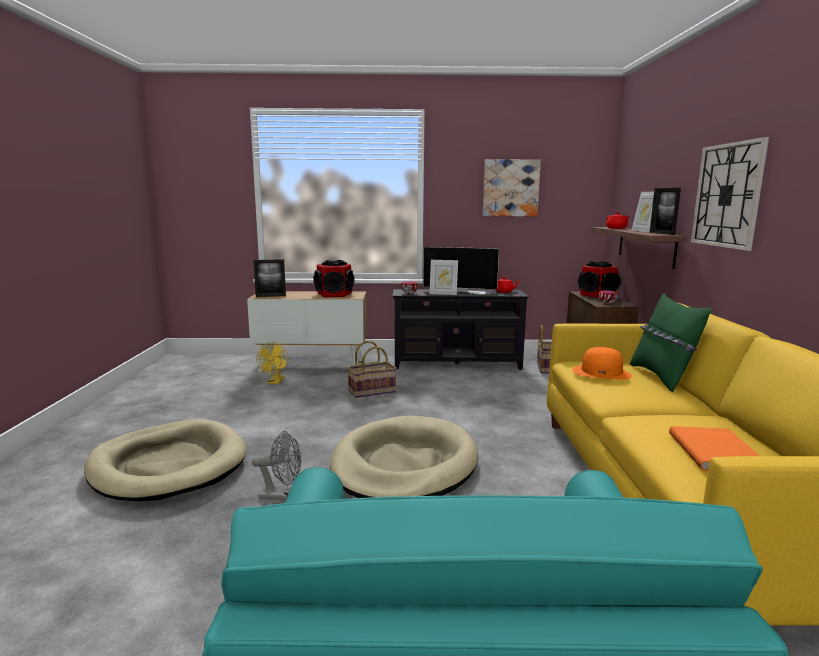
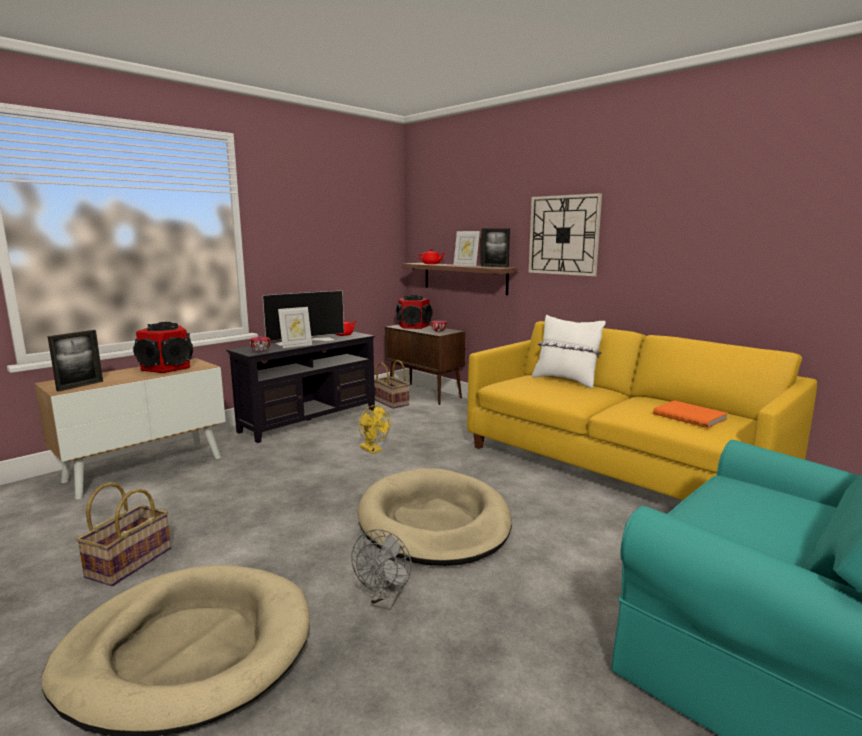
camera: 45 degrees left, 0 degrees up
(275, 382) = (133, 503): yellow fan -> yellow fan (373, 450)
(282, 495) = (385, 601): grey fan -> grey fan turned 150 degrees clockwise
(372, 391) = (275, 471): basket -> basket (129, 562)
(510, 188) = (326, 227): picture -> none
(601, 373) = (533, 387): orange hat -> none
(662, 377) = (566, 380): green pillow -> white pillow

